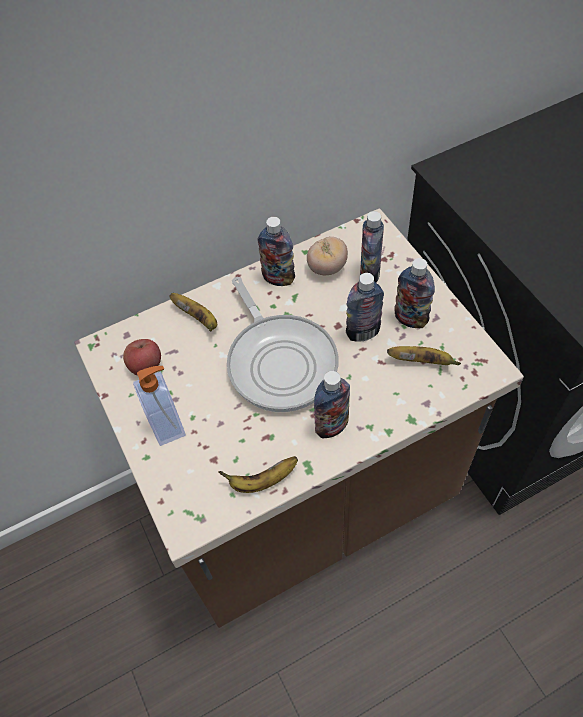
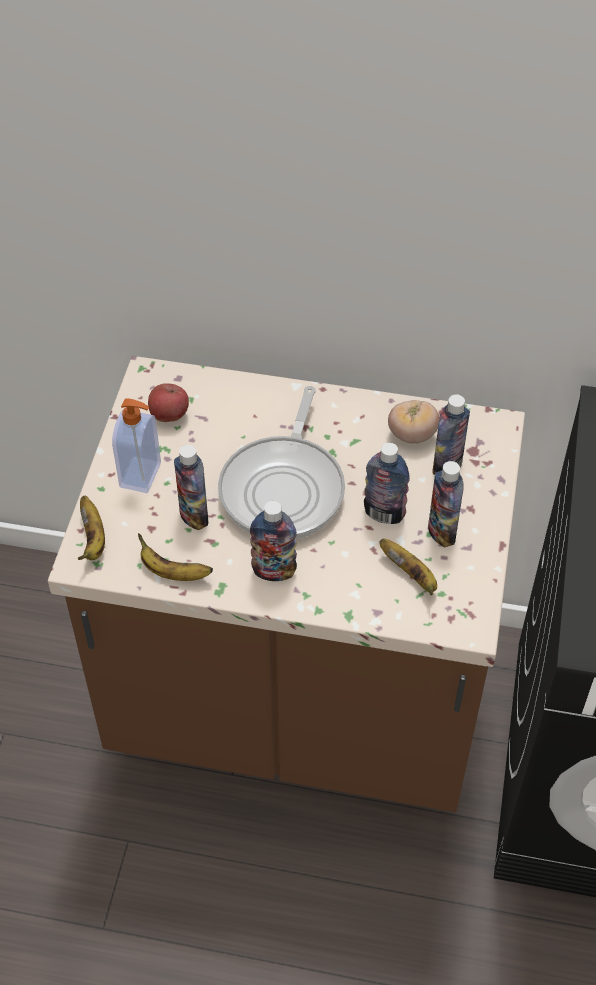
camera: 35 degrees right, 5 degrees down
(198, 318) = (251, 404): banana -> banana (93, 539)
(278, 278) = (357, 415): bottle -> bottle (194, 516)

